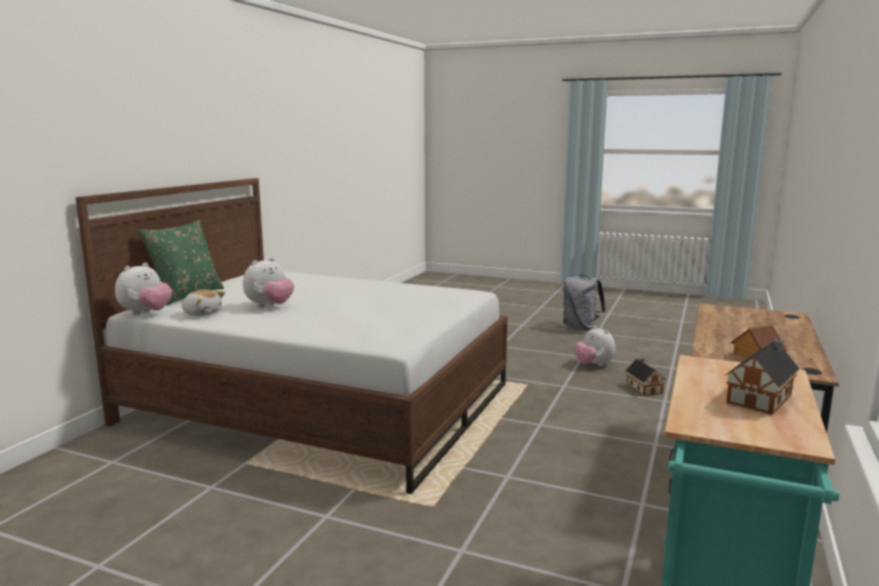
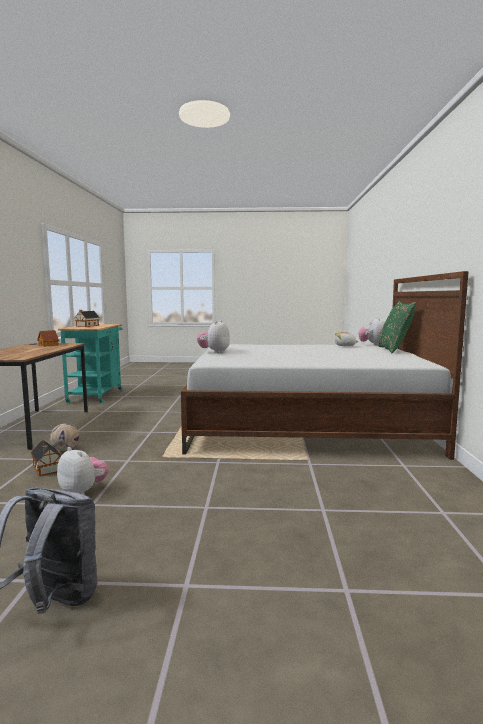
camera: 160 degrees right, 5 degrees down
(270, 306) = (323, 349): plush toy -> plush toy (214, 352)
(644, 409) = (65, 450): none -> football

